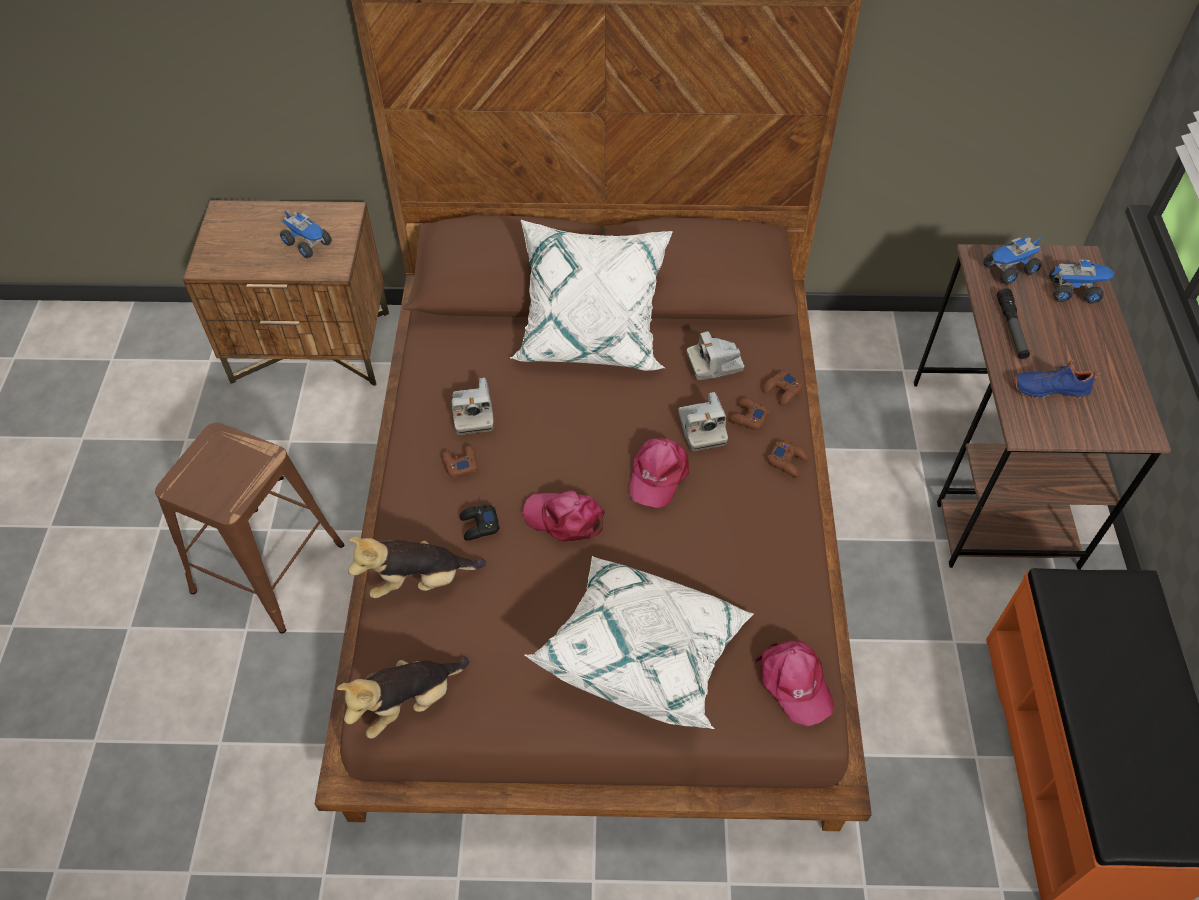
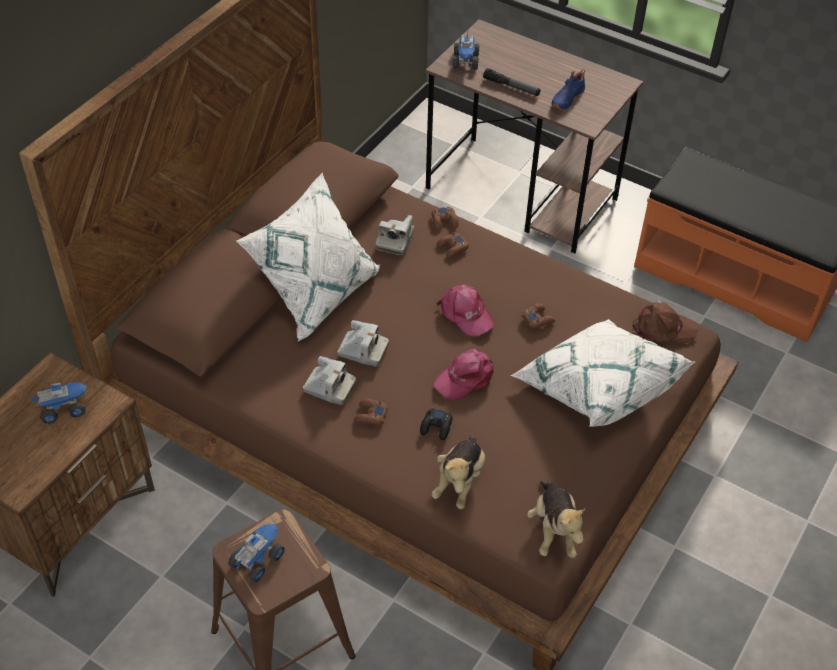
camera: 60 degrees left, 5 degrees down
(701, 429) = (445, 274): camera -> camera (363, 351)
(787, 461) = (502, 248): brown game controller -> brown game controller (537, 319)
(794, 683) = (663, 328): pink cap -> brown cap
(1073, 290) = (504, 47): toy truck -> toy truck (257, 559)

